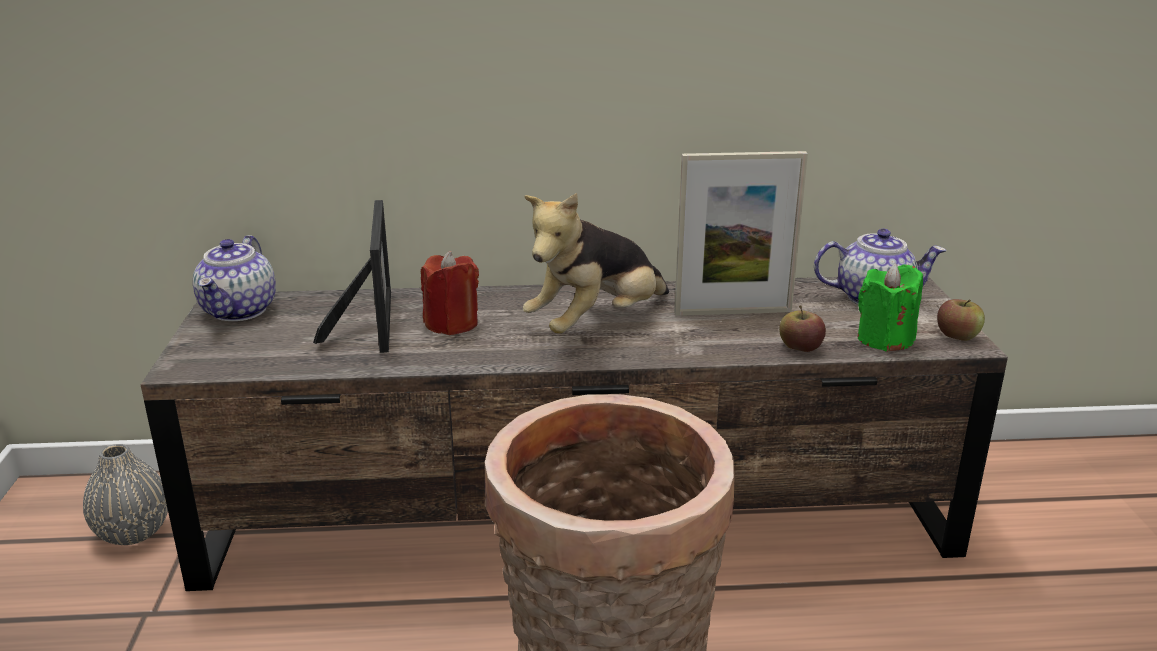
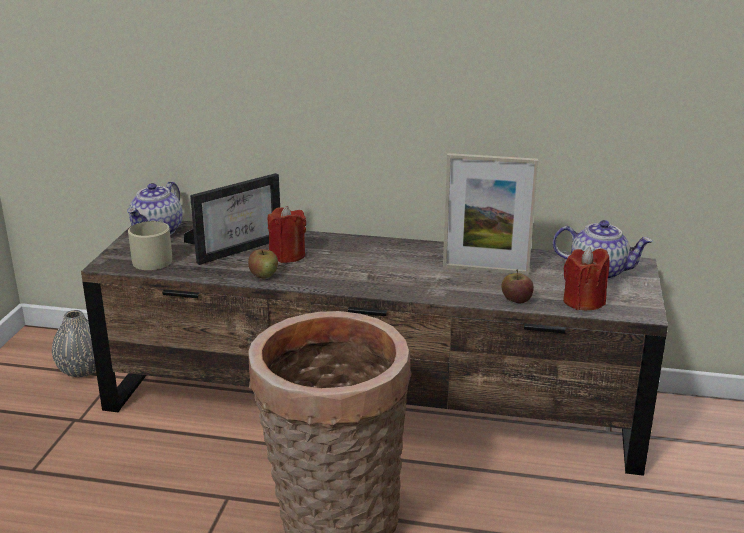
camera: 15 degrees right, 0 degrees up
(250, 352) = (152, 259): none -> beige mug
(371, 321) = (236, 247): picture frame -> picture frame turned 45 degrees clockwise
(596, 324) = (384, 266): plush toy -> none
(885, 339) = (583, 302): green candle -> red candle
(957, 335) = (641, 306): apple -> apple (263, 275)

